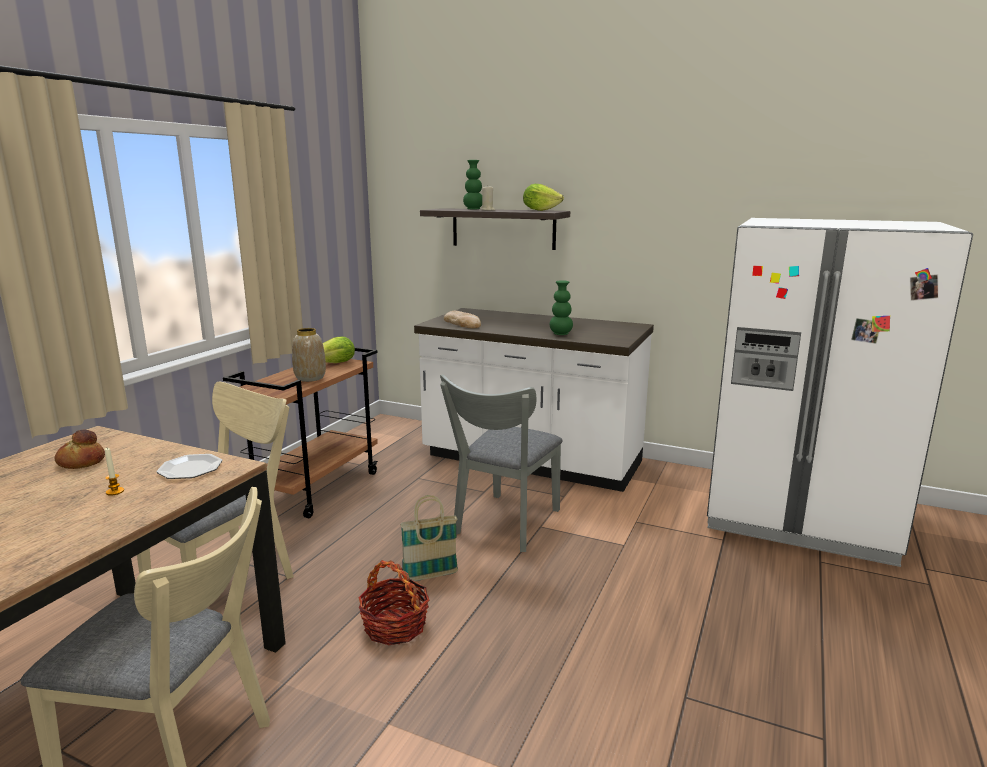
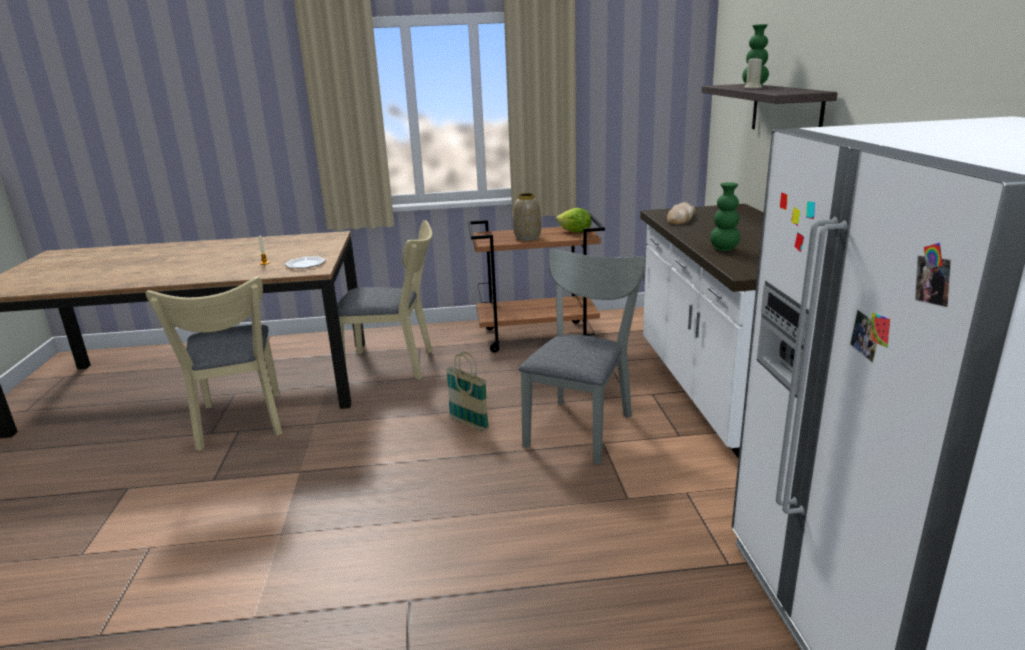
camera: 60 degrees right, 5 degrees up
(80, 462) = (296, 246): bread -> none
(395, 626) = (396, 435): basket -> none
(504, 525) = (581, 425): grey chair -> grey chair turned 120 degrees clockwise
(540, 210) = (801, 90): lettuce -> none

